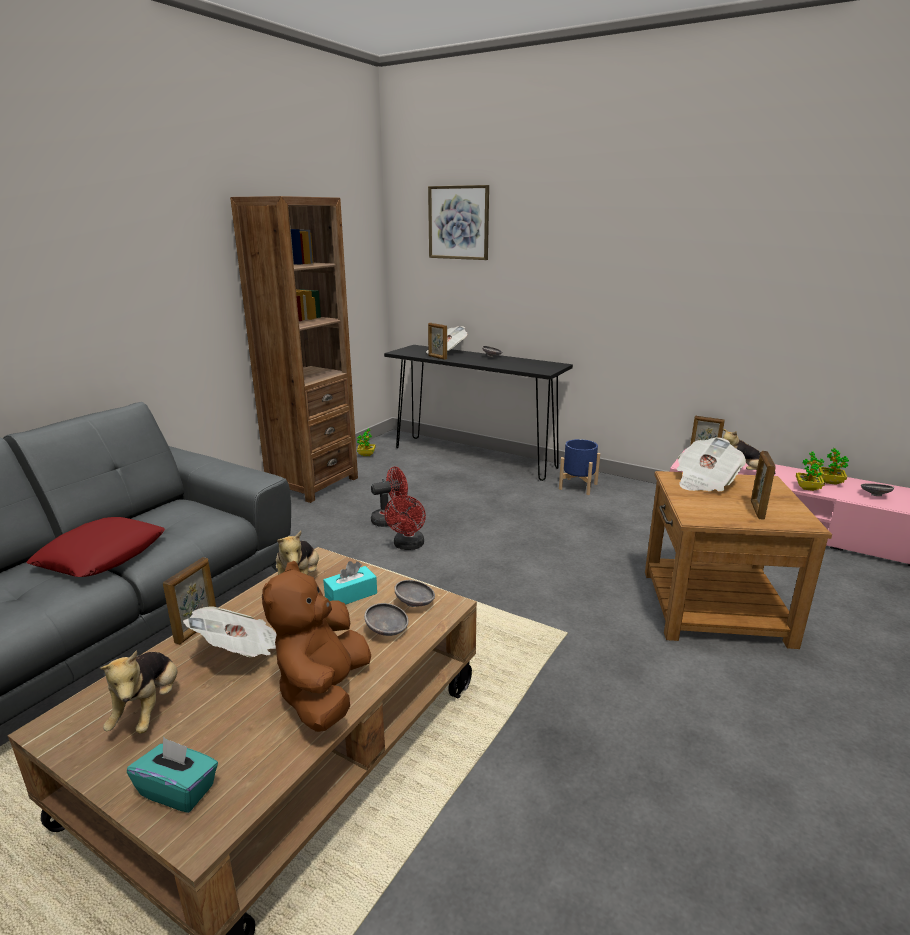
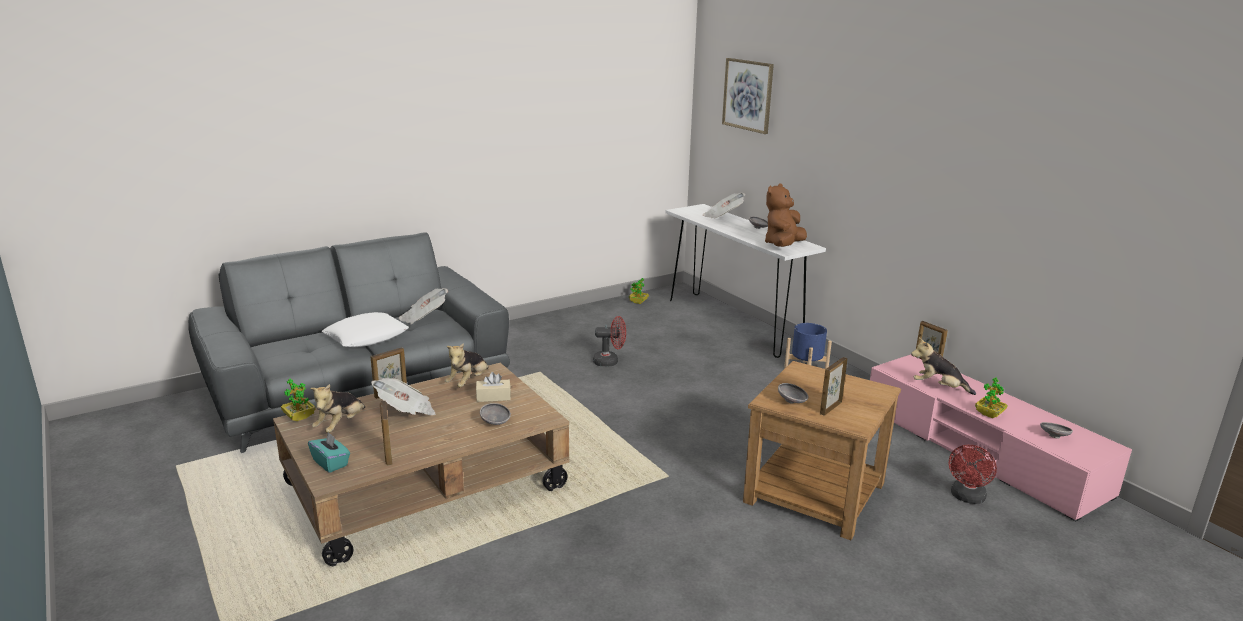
camera: 25 degrees right, 0 degrees up
(102, 555) = (366, 337): red pillow -> white pillow
(312, 483) = (573, 319): brown bookcase -> none
(324, 693) = (431, 443): brown plush toy -> brown plush toy (783, 245)
(351, 595) = (493, 397): turquoise tissue box -> beige tissue box
(408, 546) = (606, 385): red fan -> red fan (967, 498)
(415, 604) = (528, 412): grey bowl -> grey bowl (792, 402)
(437, 357) = (706, 222): picture frame -> picture frame (388, 455)
(473, 457) = (733, 323): black console table -> white console table
(704, 481) = (822, 377): newspaper -> newspaper (424, 318)
(830, 482) = (1025, 415): potted plant -> potted plant (299, 417)

